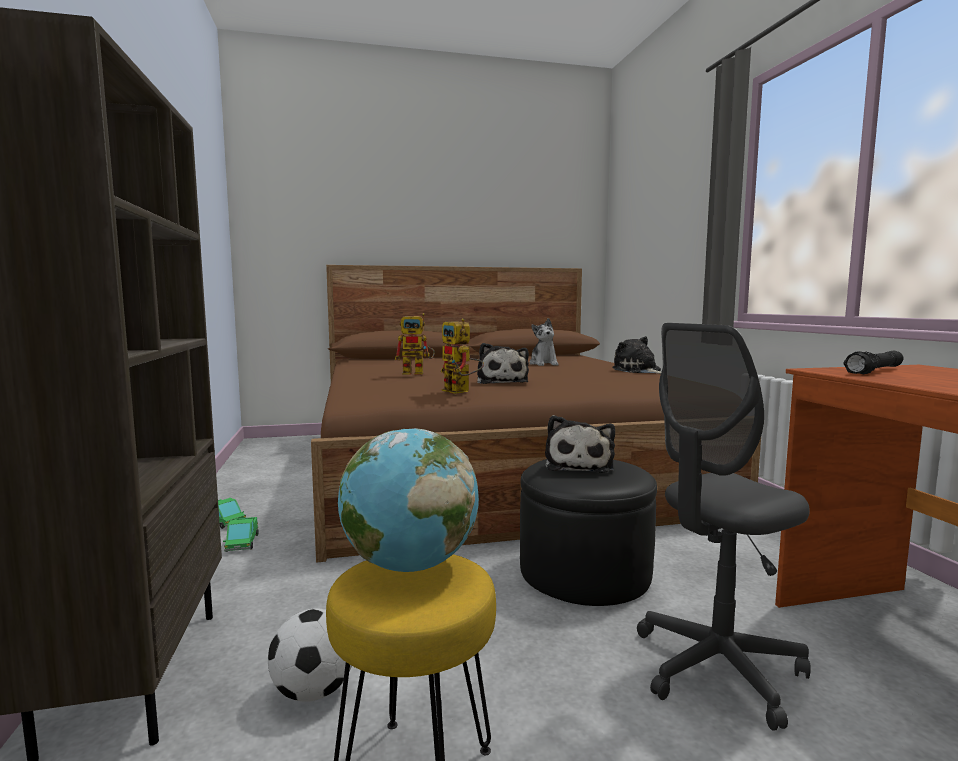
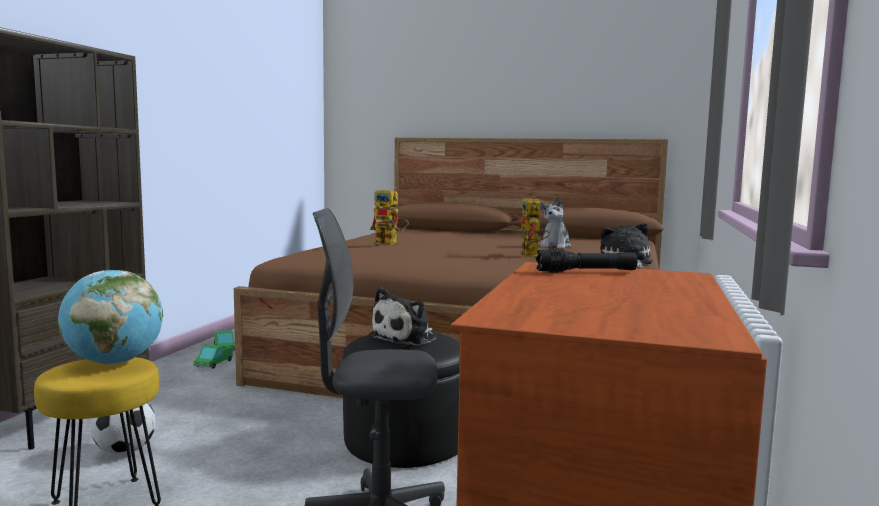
camera: 30 degrees right, 0 degrees up
(461, 392) = (366, 261): toy robot -> toy robot (532, 256)
(501, 381) = (439, 257): plush toy -> none

